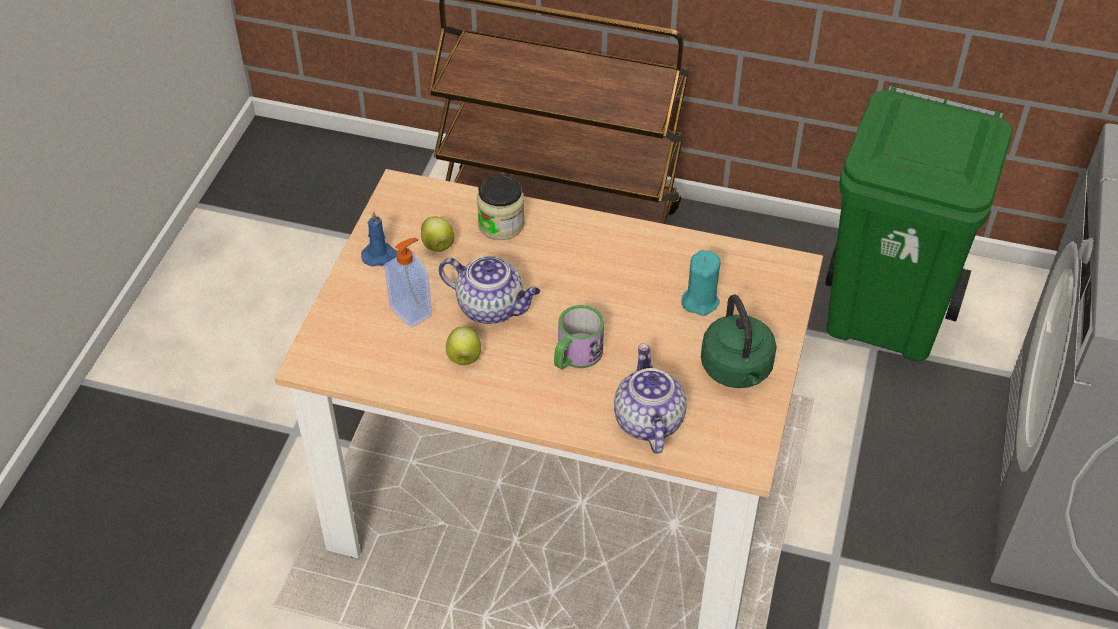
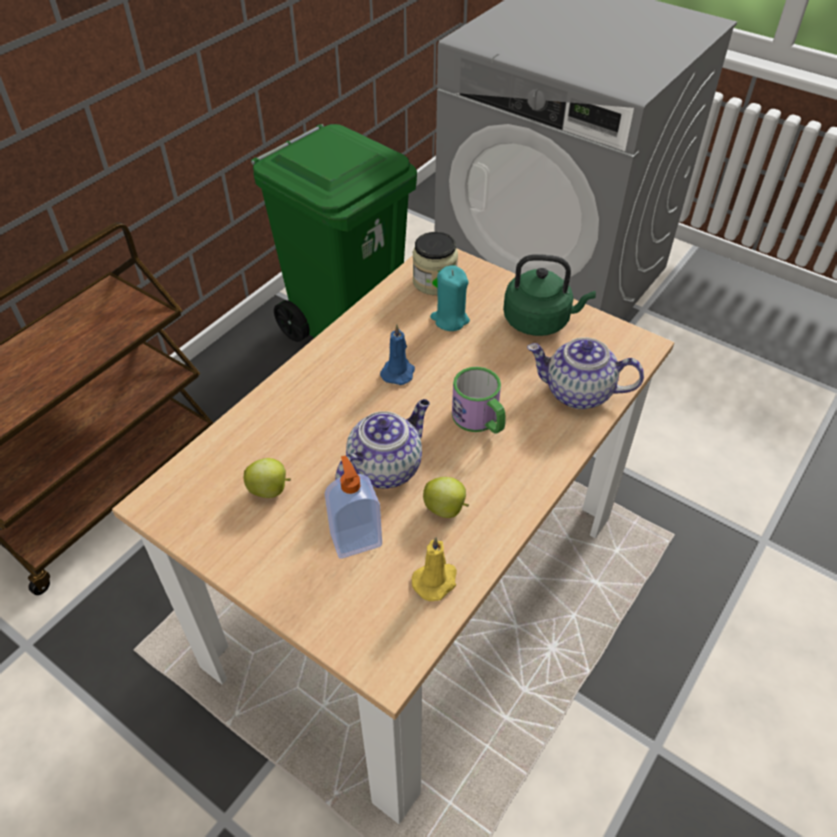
camera: 70 degrees left, 0 degrees up
(381, 256) = (253, 548): blue candle -> blue candle (398, 372)
(391, 370) = (436, 581): none -> yellow candle
(501, 224) = (270, 428): jar -> jar (434, 282)

